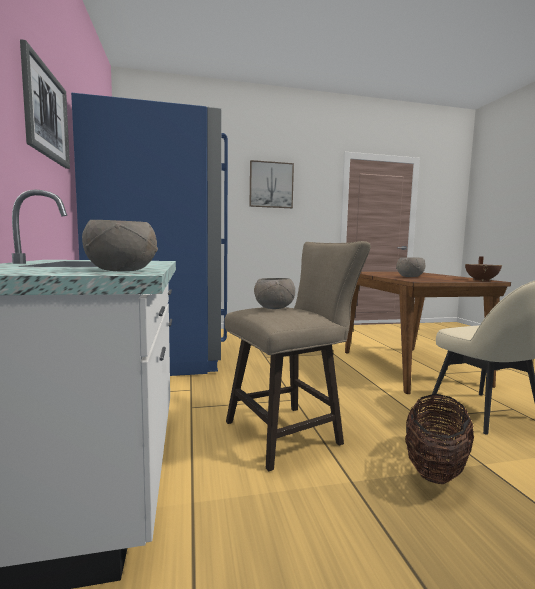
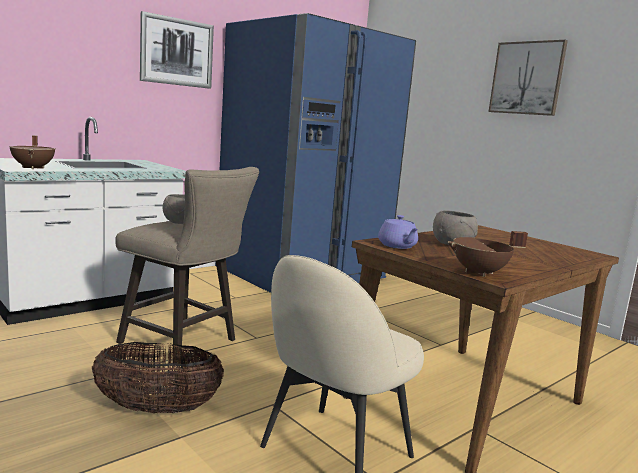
camera: 60 degrees right, 5 degrees up
(120, 270) = (34, 168): grey bowl -> brown cooking pot
(424, 280) = (397, 246): none -> purple teapot

